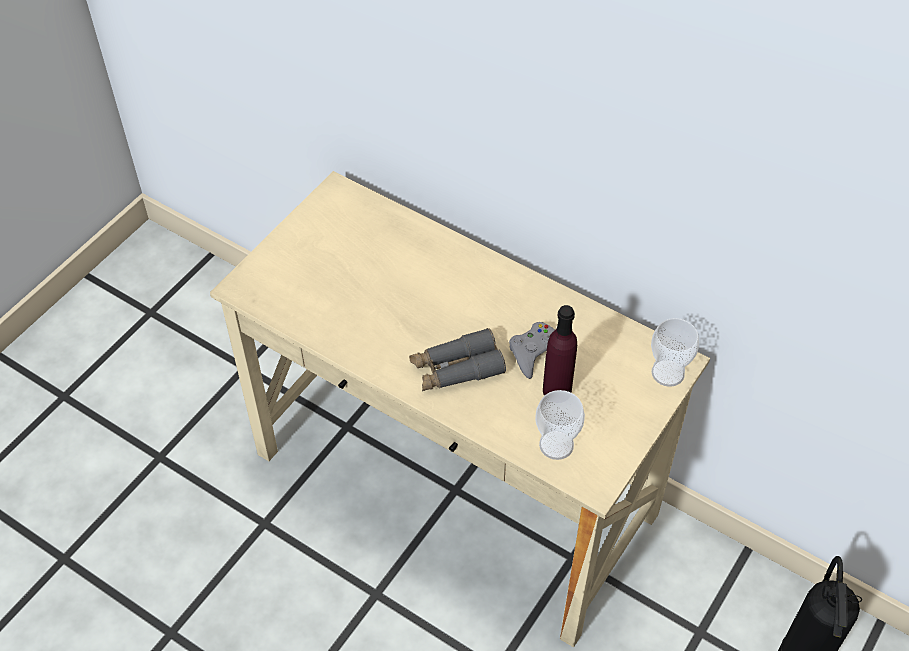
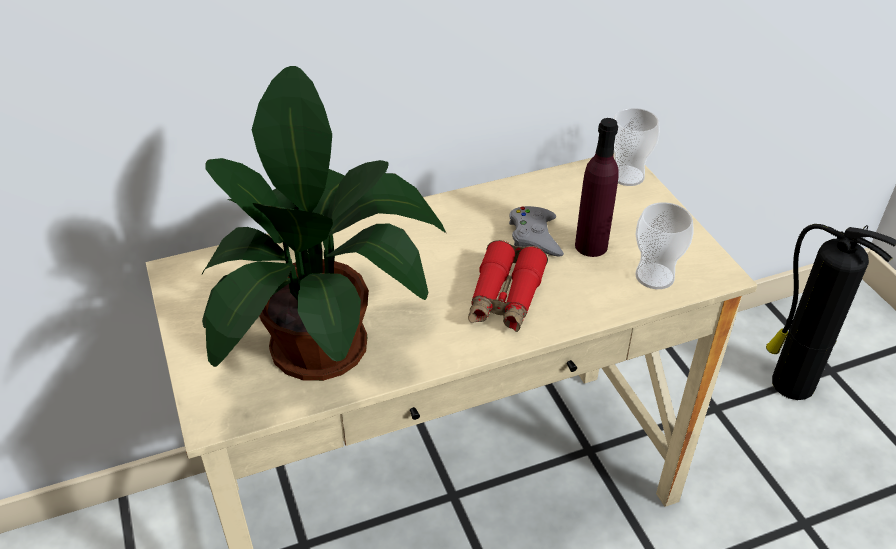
camera: 55 degrees left, 10 degrees down
(341, 297) = (324, 338): none -> potted plant
(456, 369) = (505, 298): grey binoculars -> red binoculars

